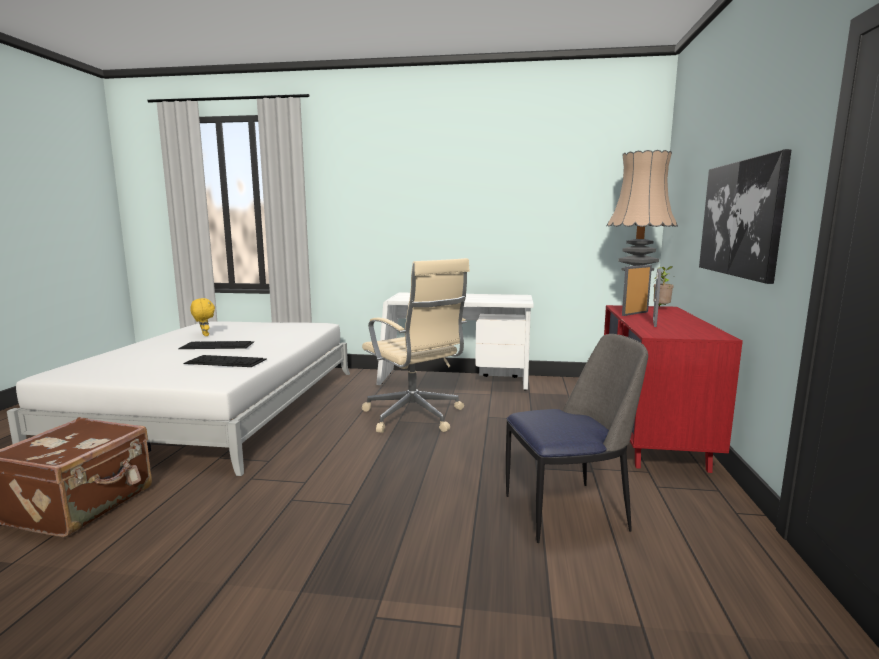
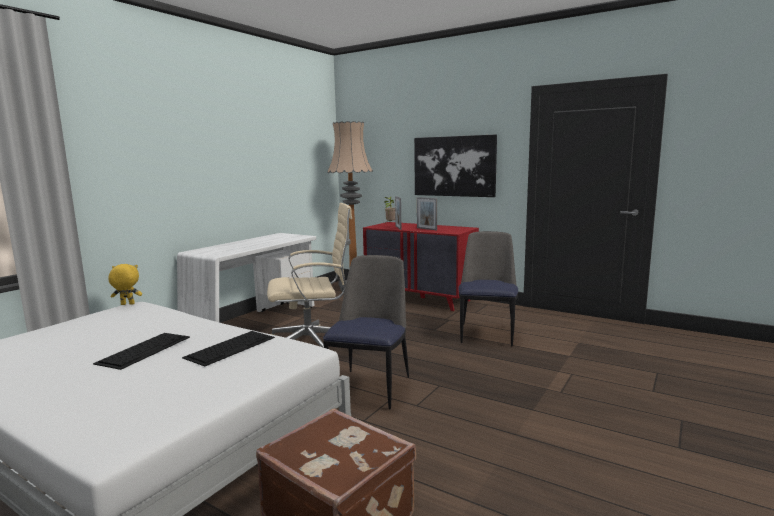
camera: 65 degrees left, 0 degrees up
(204, 335) = (50, 359): yellow plush toy -> yellow plush toy (127, 304)
(327, 466) = (370, 387): none -> chair

